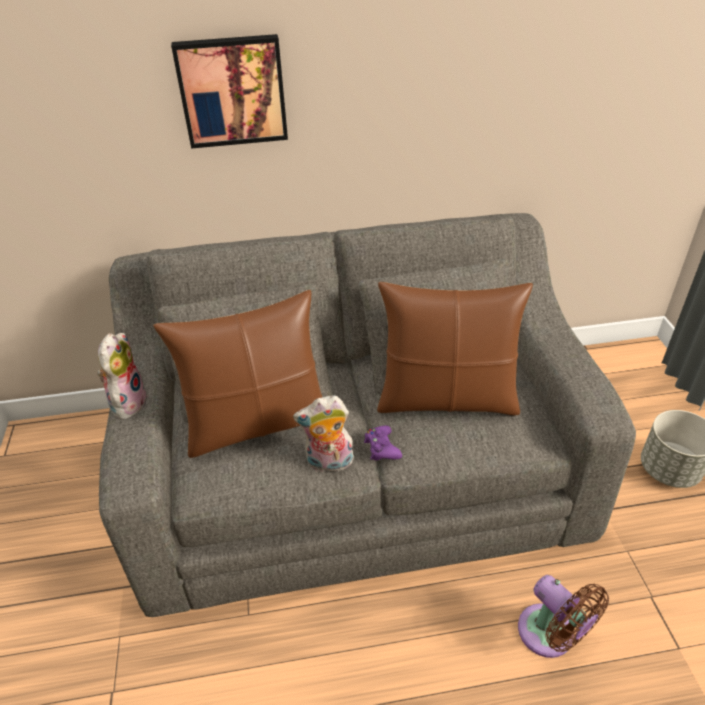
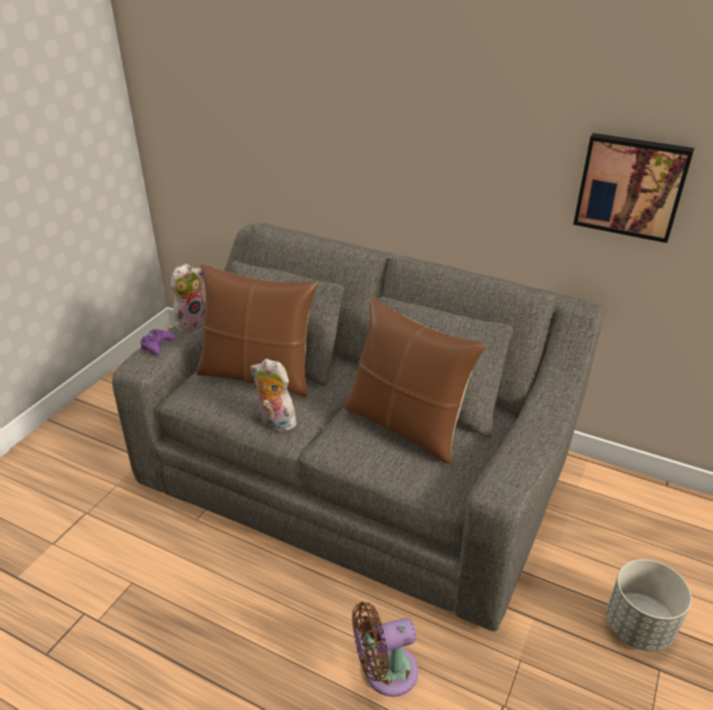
camera: 35 degrees right, 5 degrees down
(232, 91) = (354, 118): picture -> picture (631, 186)
(381, 448) = (320, 432): purple game controller -> purple game controller (157, 345)
(550, 636) = (385, 672): brown fan -> brown fan turned 75 degrees clockwise

